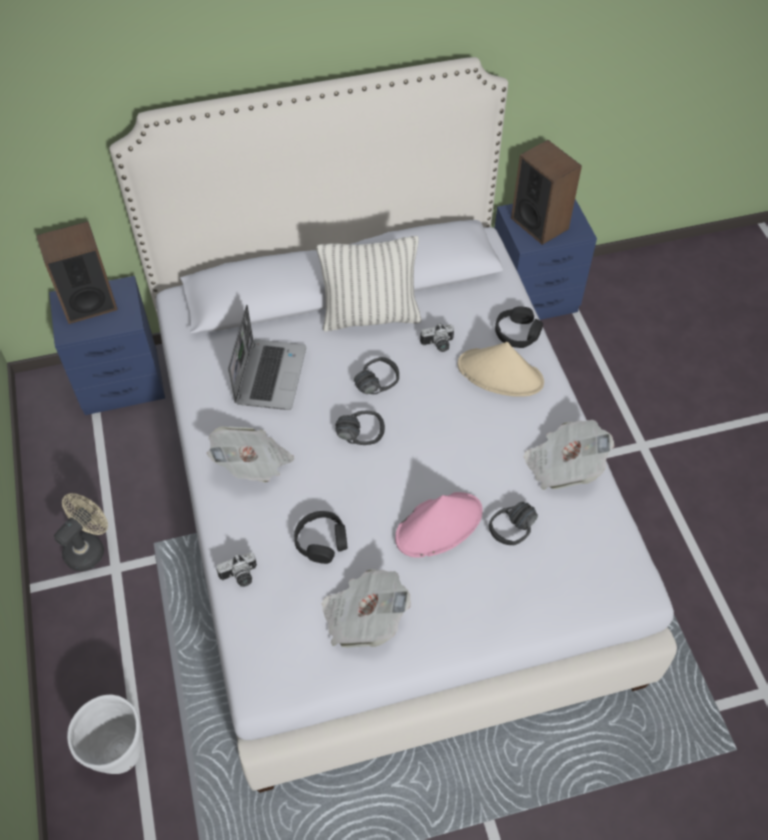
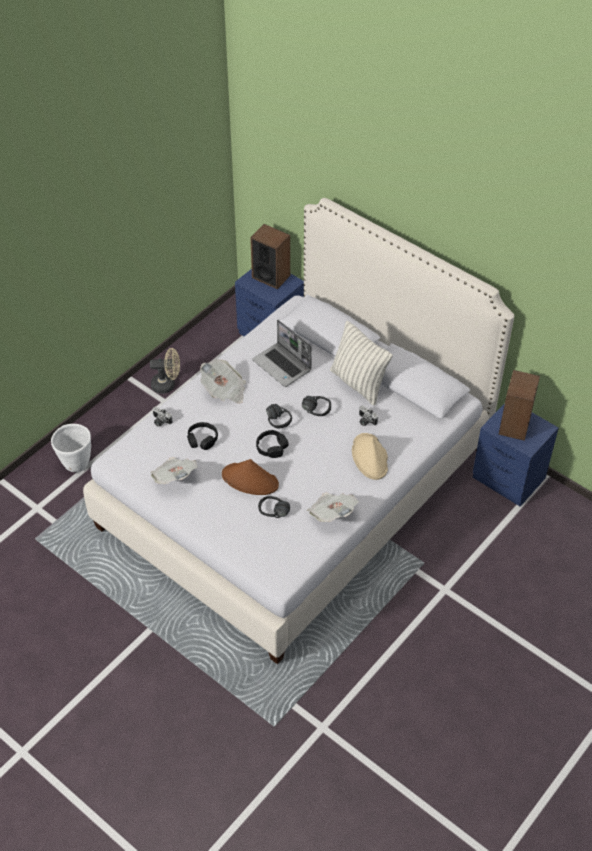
camera: 55 degrees right, 5 degrees down
(270, 374) = (282, 365): laptop -> laptop turned 75 degrees clockwise
(439, 525) = (250, 480): pink hat -> brown hat
(517, 333) = (406, 450): black headphones -> black headphones (271, 447)

